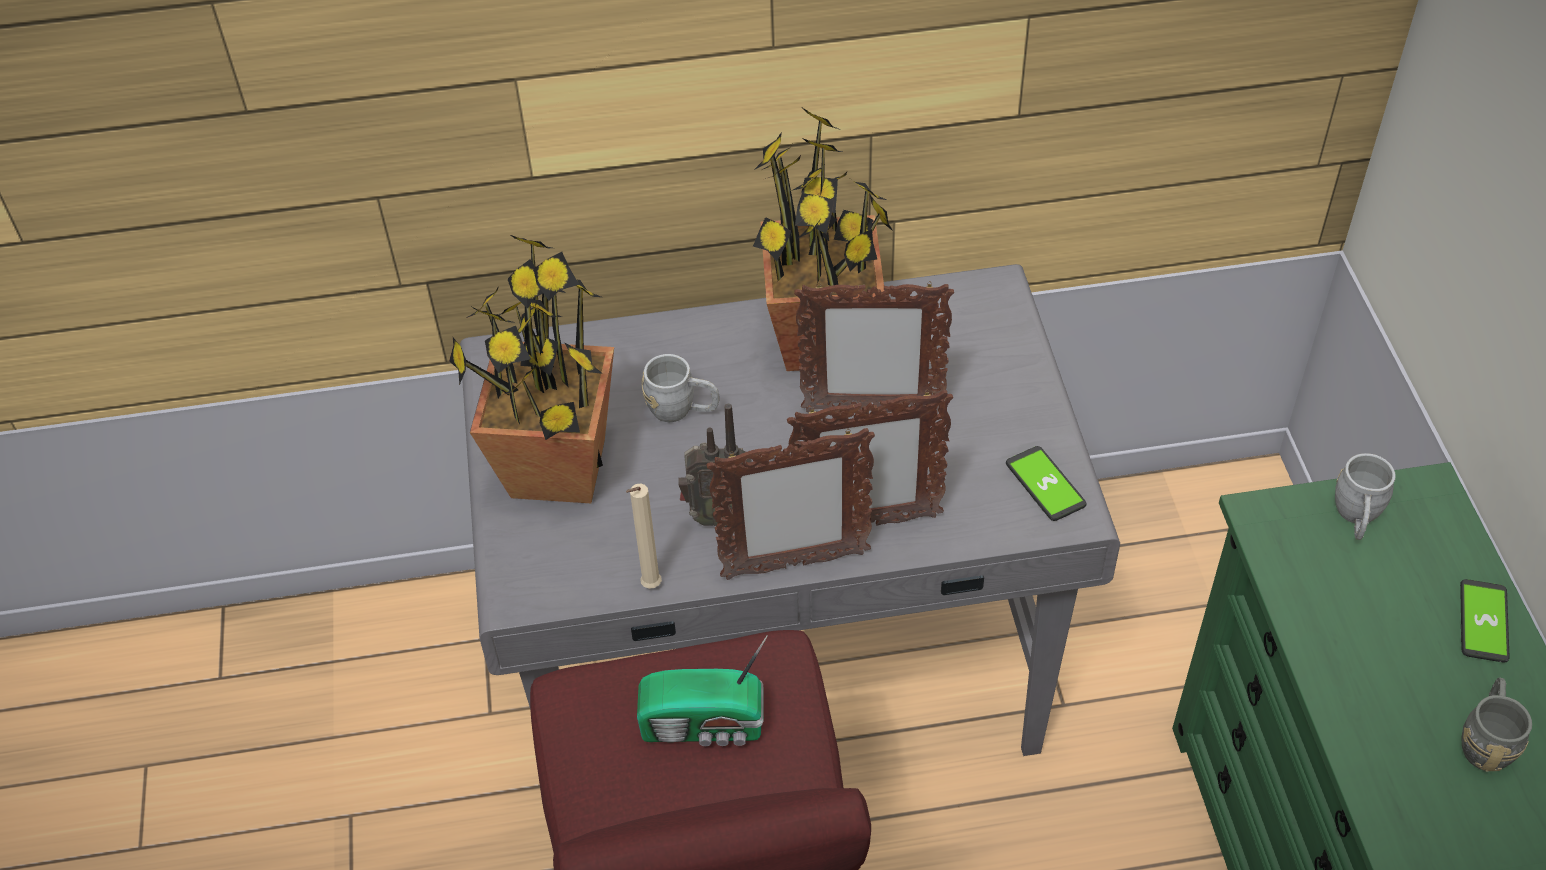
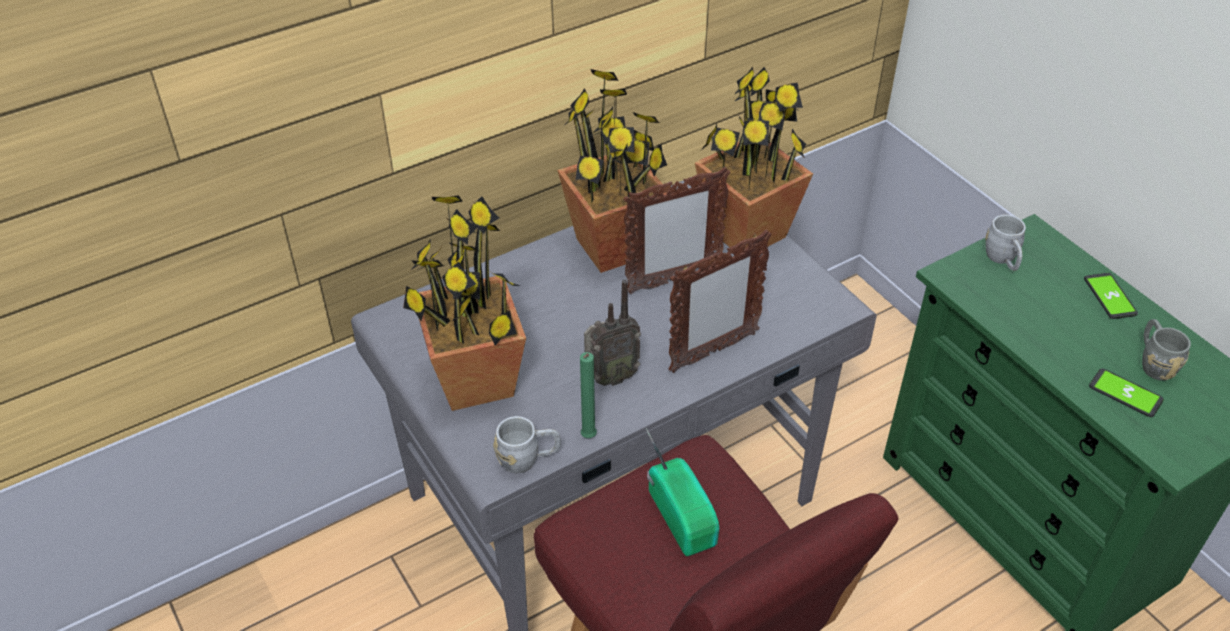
camera: 25 degrees left, 5 degrees down
(649, 587) = (588, 438): beige candle -> green candle
(682, 410) = (543, 317): grey mug -> grey mug (528, 459)
(706, 725) = (683, 515): radio -> radio turned 90 degrees counterclockwise
(794, 565) = (679, 392): picture frame -> none
(1007, 370) = (746, 232): none -> potted plant
(1045, 484) = (811, 294): phone -> phone (1125, 394)

